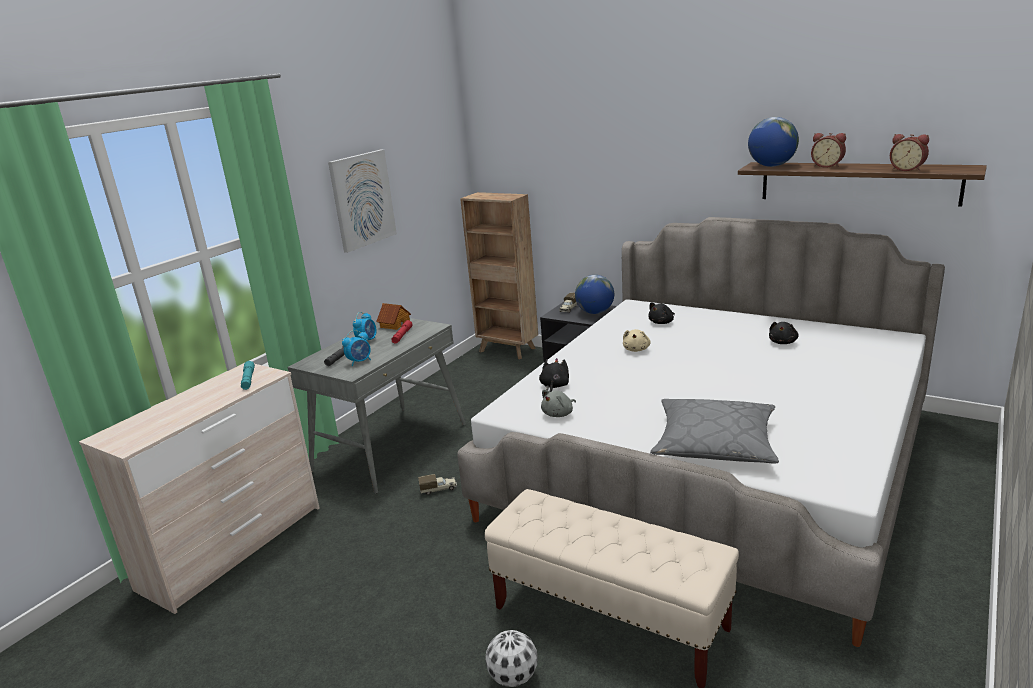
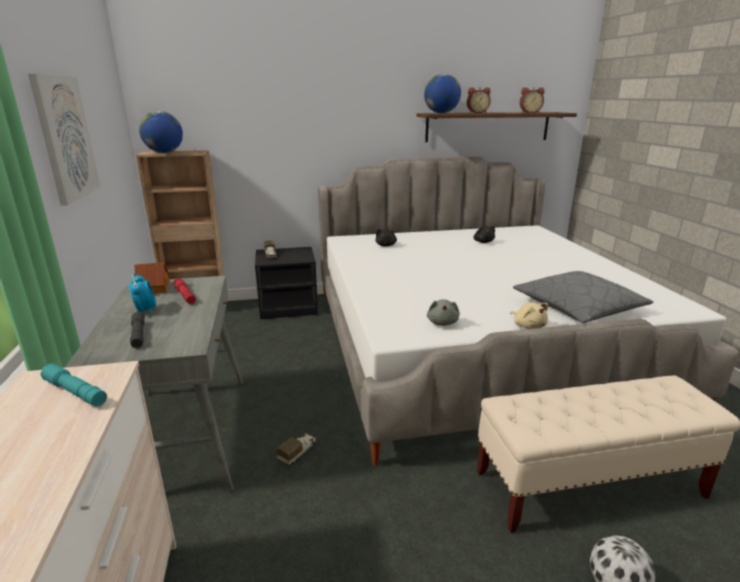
camera: 45 degrees left, 0 degrees up
(360, 362) = (177, 332): alarm clock -> none
(554, 386) = (396, 304): black plush toy -> none
(595, 312) = (298, 253): globe -> globe (164, 152)
(636, 349) = (404, 265): beige plush toy -> beige plush toy (528, 326)

